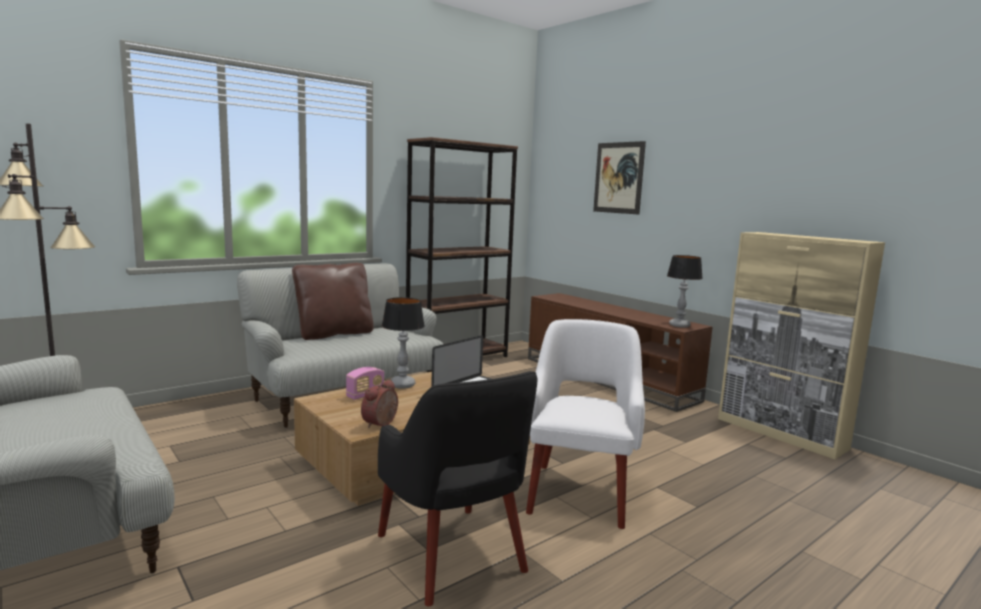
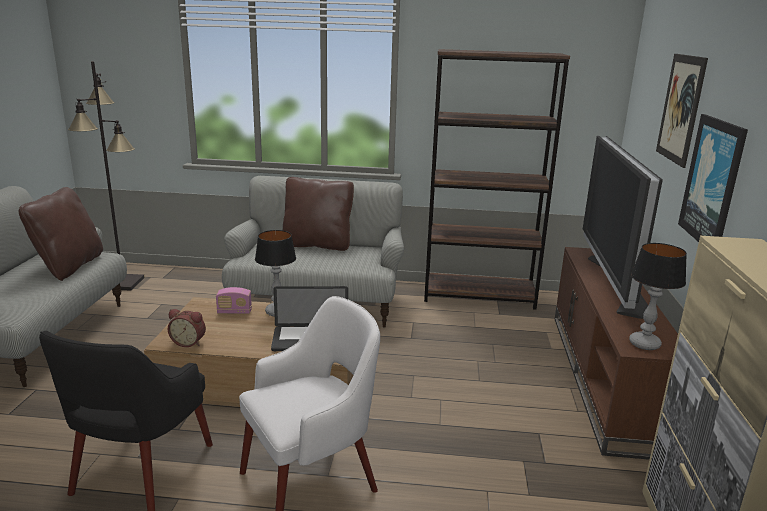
camera: 45 degrees right, 10 degrees up
(82, 408) = (69, 266): none -> brown pillow
(381, 424) = (189, 342): alarm clock -> alarm clock turned 150 degrees counterclockwise
(601, 306) = (614, 284): none -> television
(679, 215) = (712, 182): none -> picture

